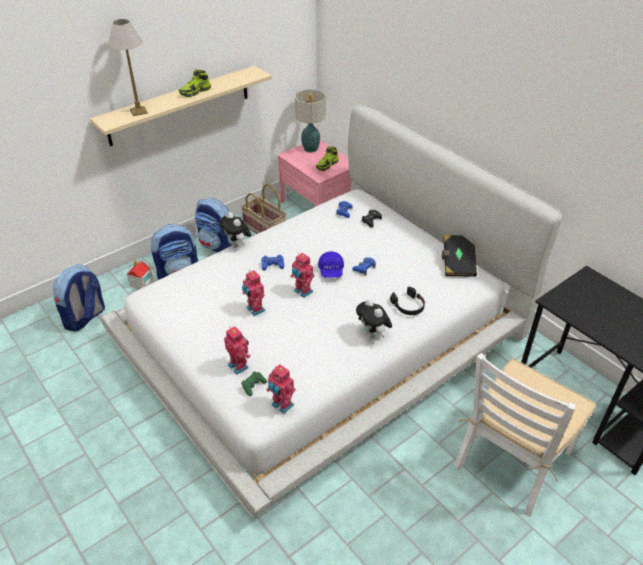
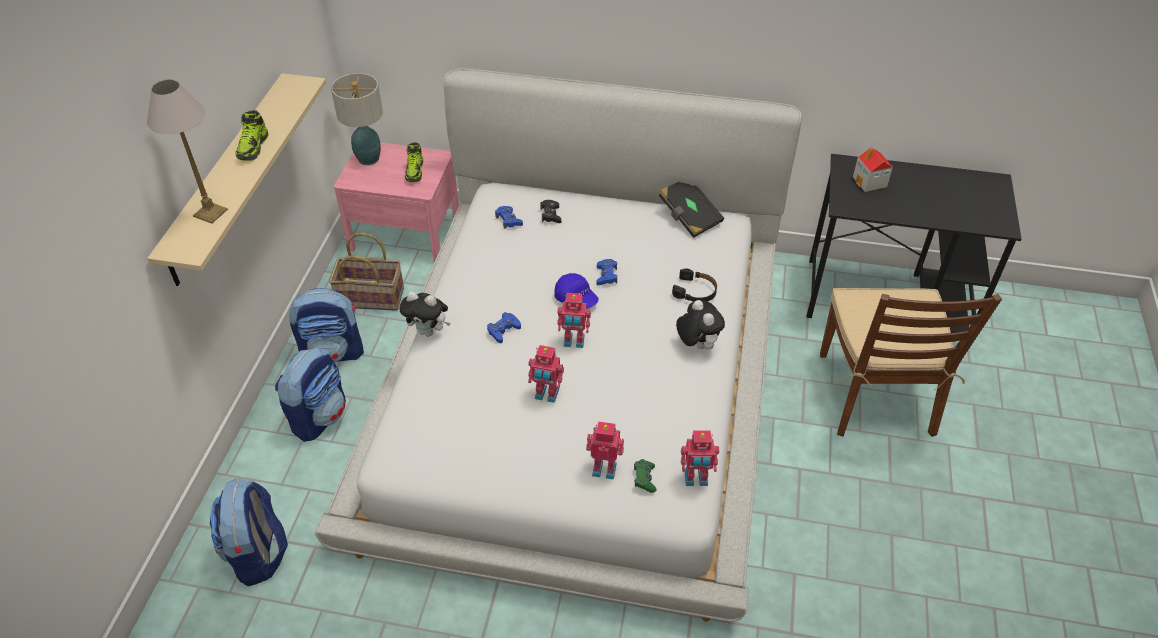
camera: 40 degrees left, 5 degrees up
(141, 283) = (284, 461): toy house -> toy house (870, 182)
(373, 335) = (696, 344): plush toy -> plush toy turned 135 degrees counterclockwise
(512, 461) = (876, 394): white chair -> brown chair

